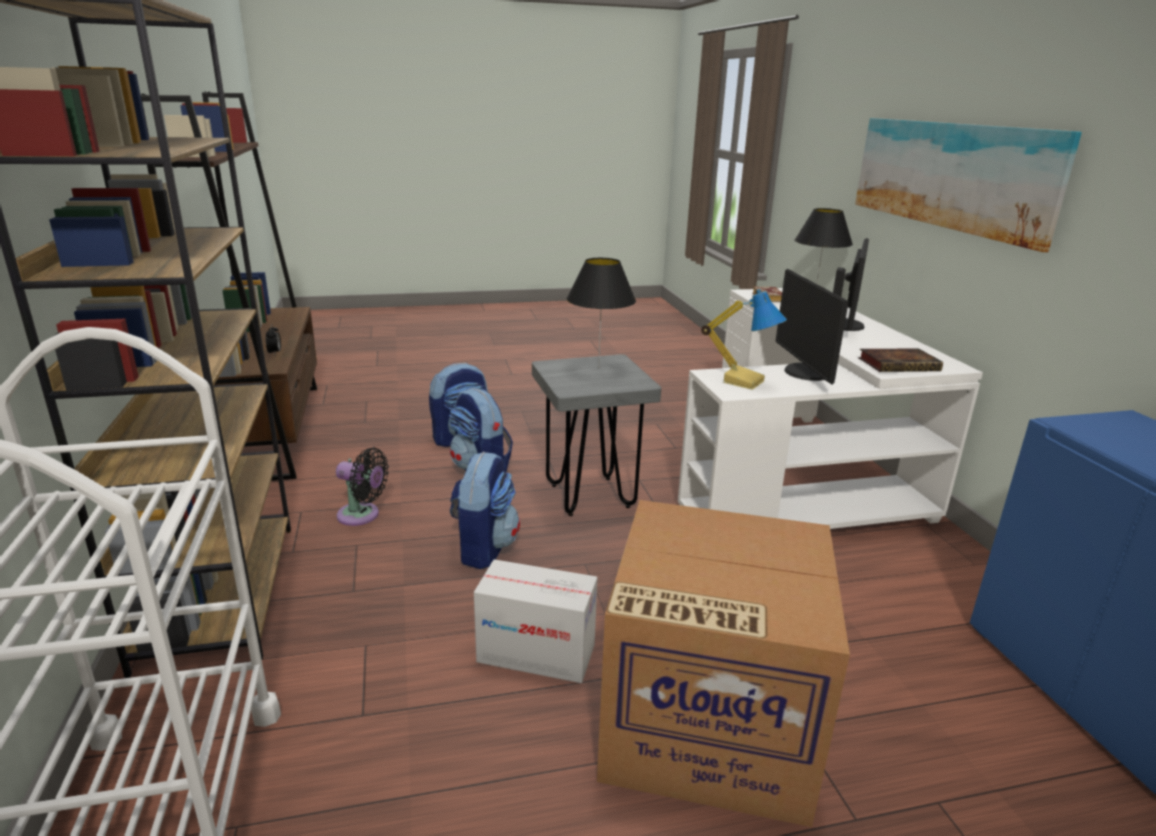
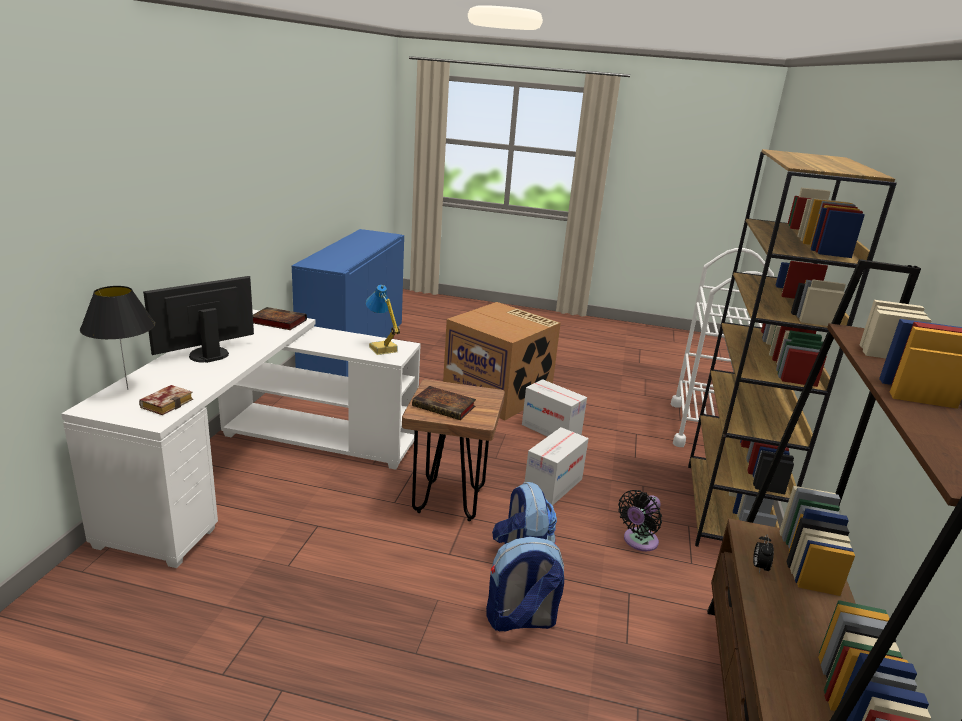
camera: 155 degrees left, 0 degrees up
(362, 515) = (638, 541): black fan -> black fan turned 90 degrees counterclockwise
(484, 548) = (553, 486): backpack -> cardboard box
(589, 496) = (449, 501): grey stool -> brown stool
(598, 368) = (445, 406): black table lamp -> book
(805, 372) = (329, 344): monitor -> none
(952, 175) = (175, 203): picture -> none

